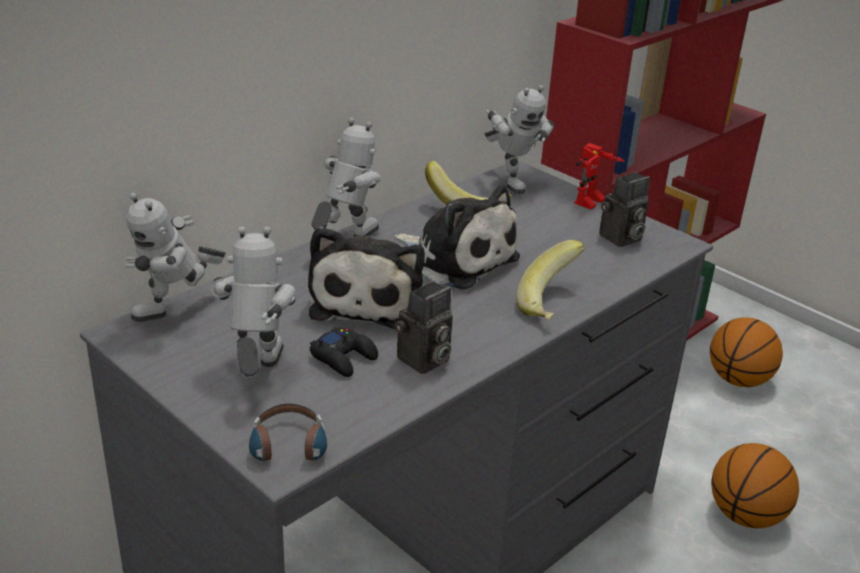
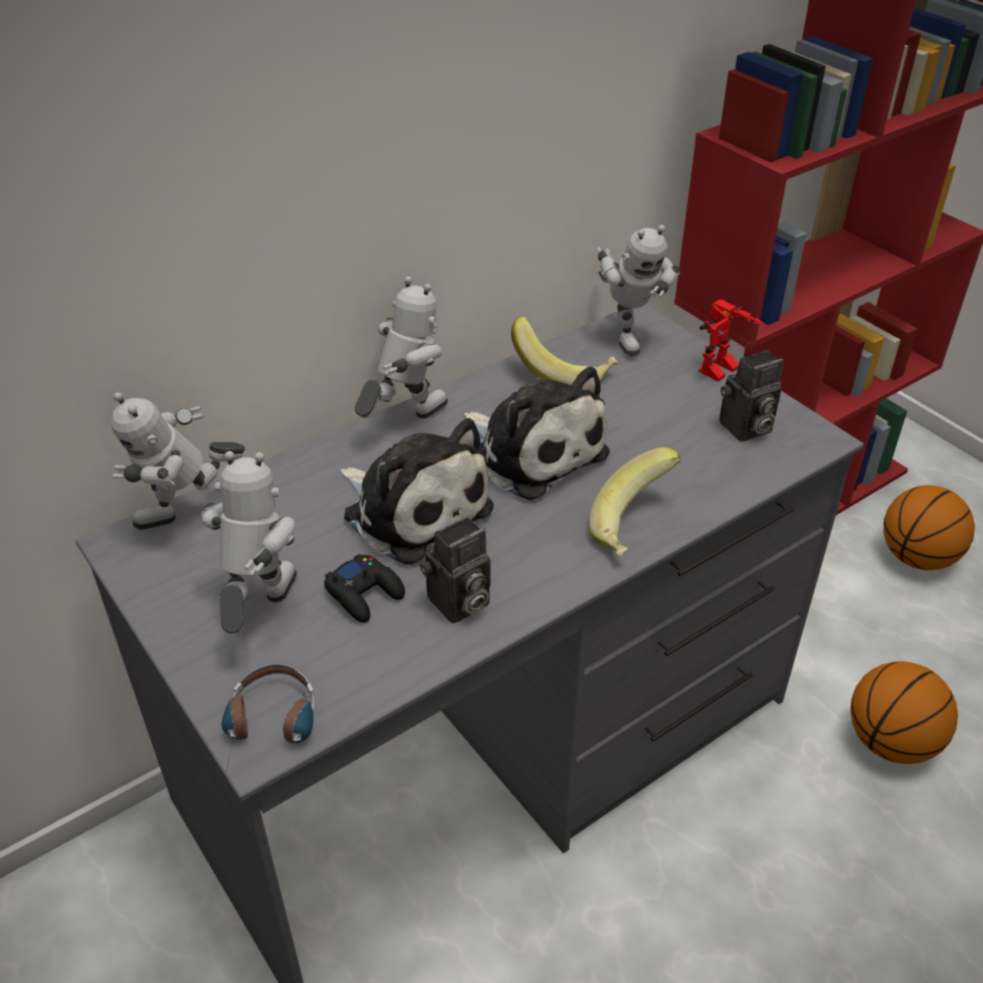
camera: 10 degrees right, 10 degrees up
(369, 300) = (413, 509): plush toy -> plush toy turned 60 degrees counterclockwise

